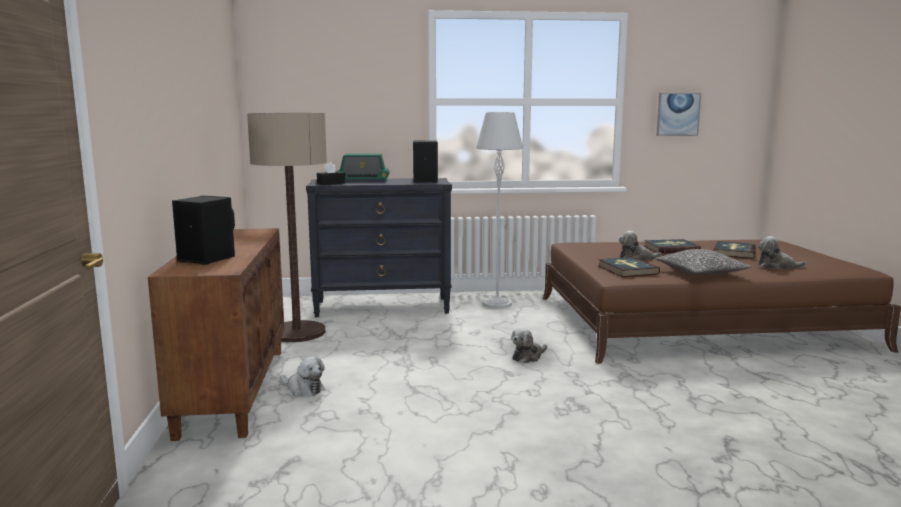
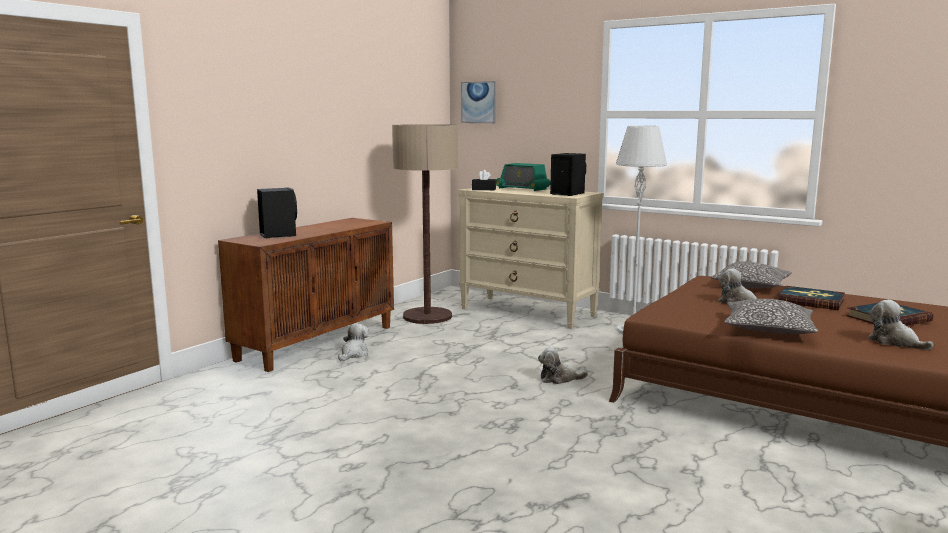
camera: 40 degrees right, 0 degrees up
(303, 389) = (354, 354): plush toy -> plush toy turned 135 degrees counterclockwise
(383, 307) = (528, 312): black dresser -> beige dresser
(607, 245) = (751, 286): none -> pillow
(627, 270) = (690, 310): book -> none
(678, 114) = (905, 131): picture -> picture (479, 102)

